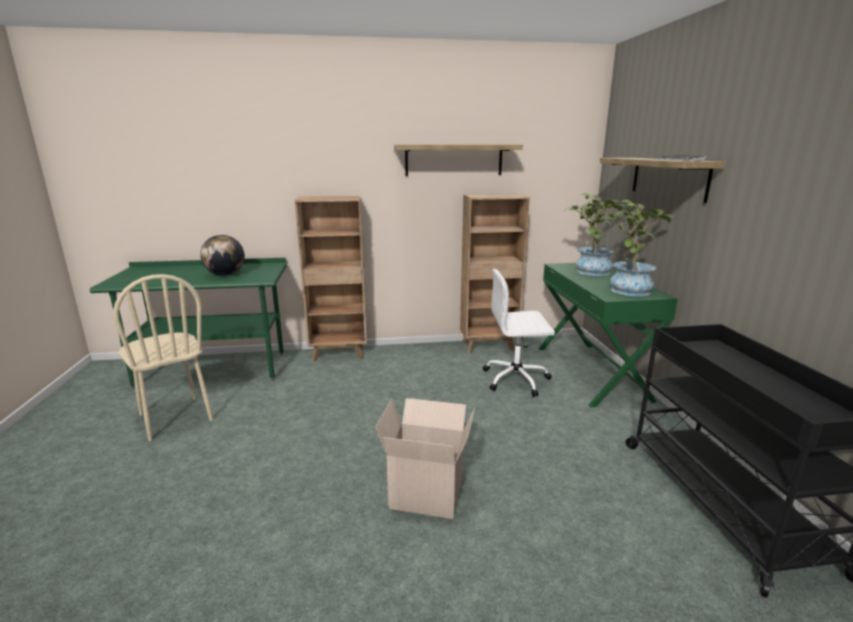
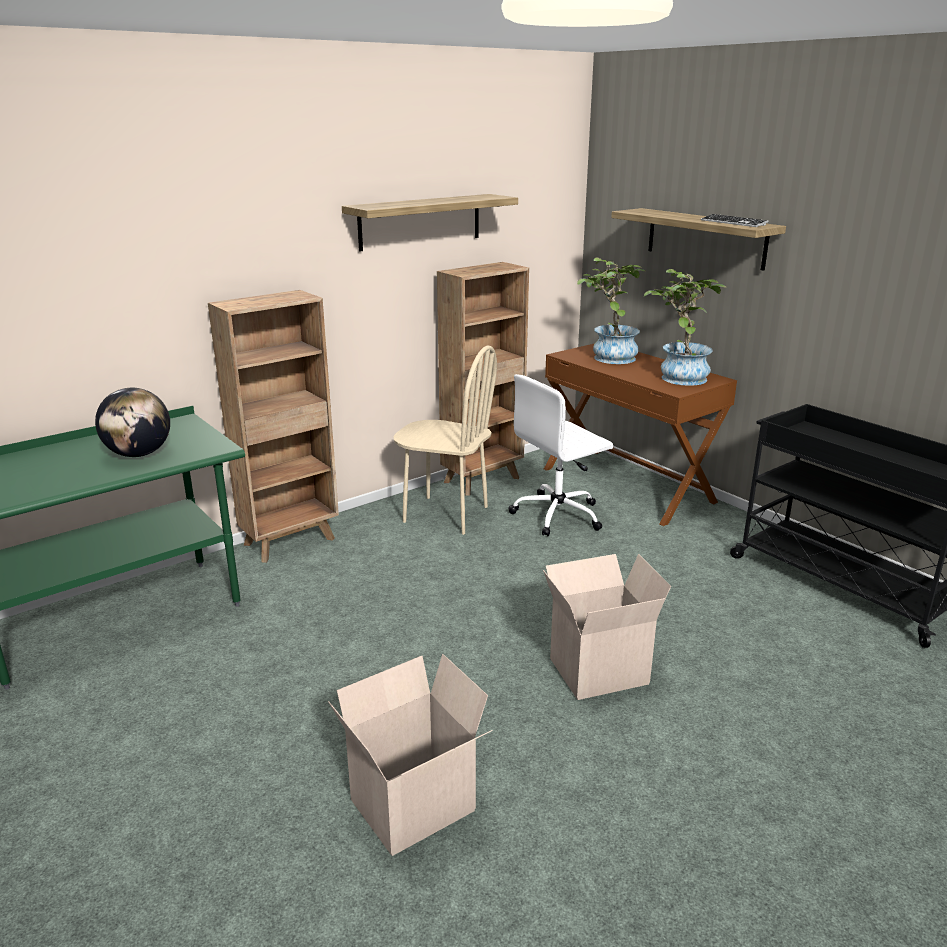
camera: 30 degrees left, 5 degrees up
(175, 417) = (154, 703): beige chair -> beige chair (445, 514)
(207, 536) = (413, 809): none -> cardboard box
(591, 372) = (628, 484): green desk -> brown desk

